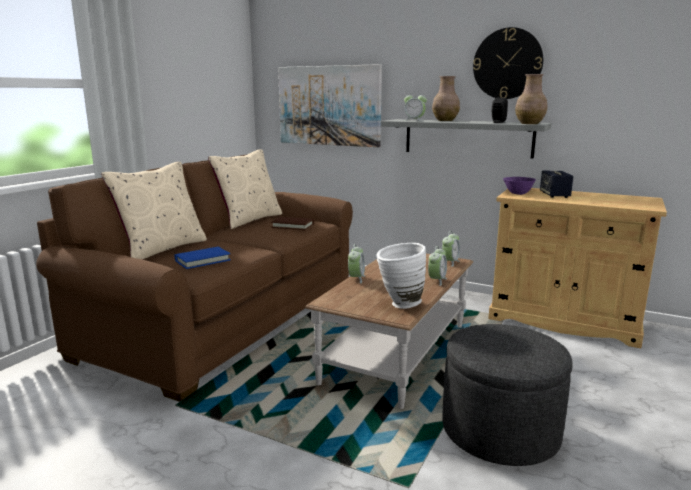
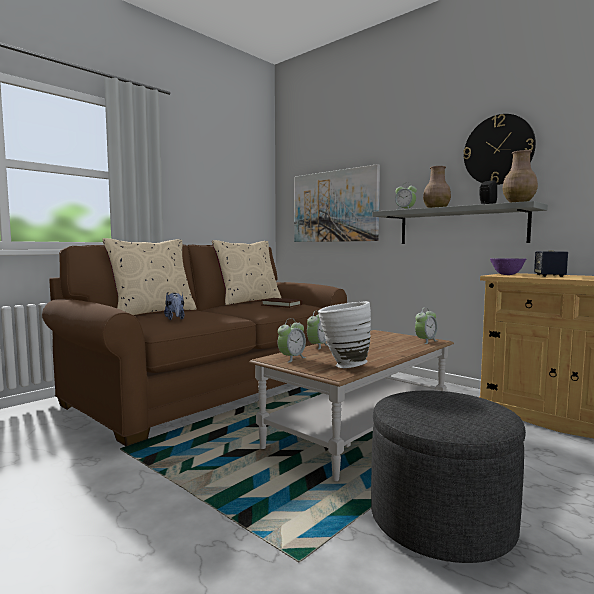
camera: 15 degrees right, 10 degrees down
(202, 260) = (175, 319): blue book -> plush toy
(437, 281) = (399, 352): alarm clock -> alarm clock (291, 358)

